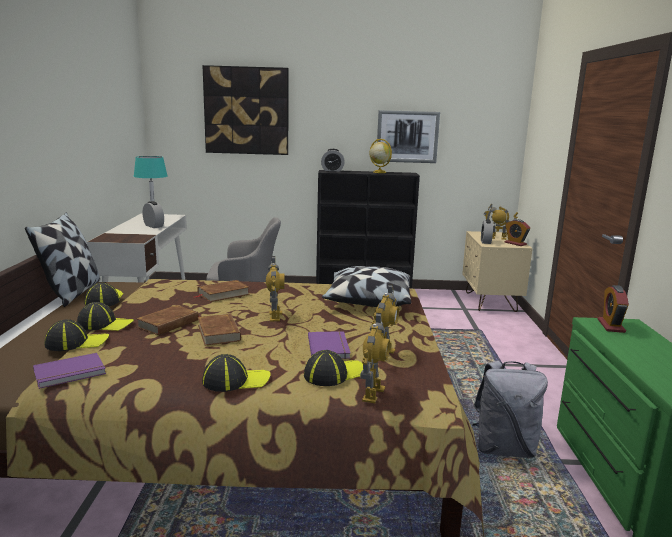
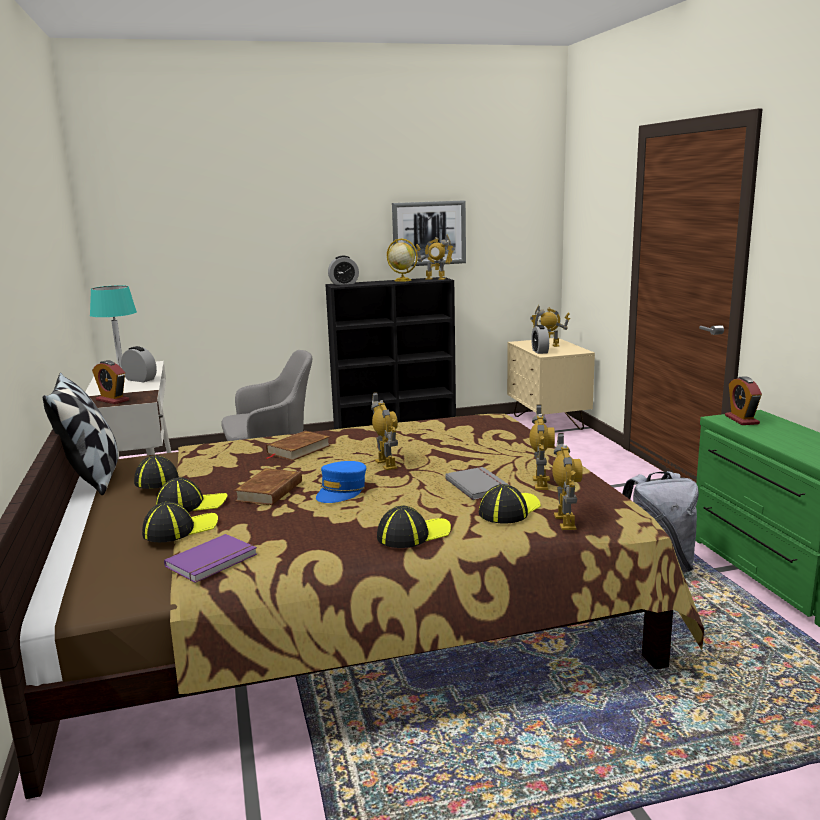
camera: 15 degrees left, 0 degrees up
(219, 333) = (341, 491): brown book -> blue cap
(246, 111) = (223, 215): picture -> none
(330, 347) = (479, 485): purple book -> grey book
(368, 302) = (473, 434): pillow -> none
(406, 173) = (435, 279): none -> toy robot
(515, 243) = (573, 349): alarm clock -> alarm clock (112, 400)

